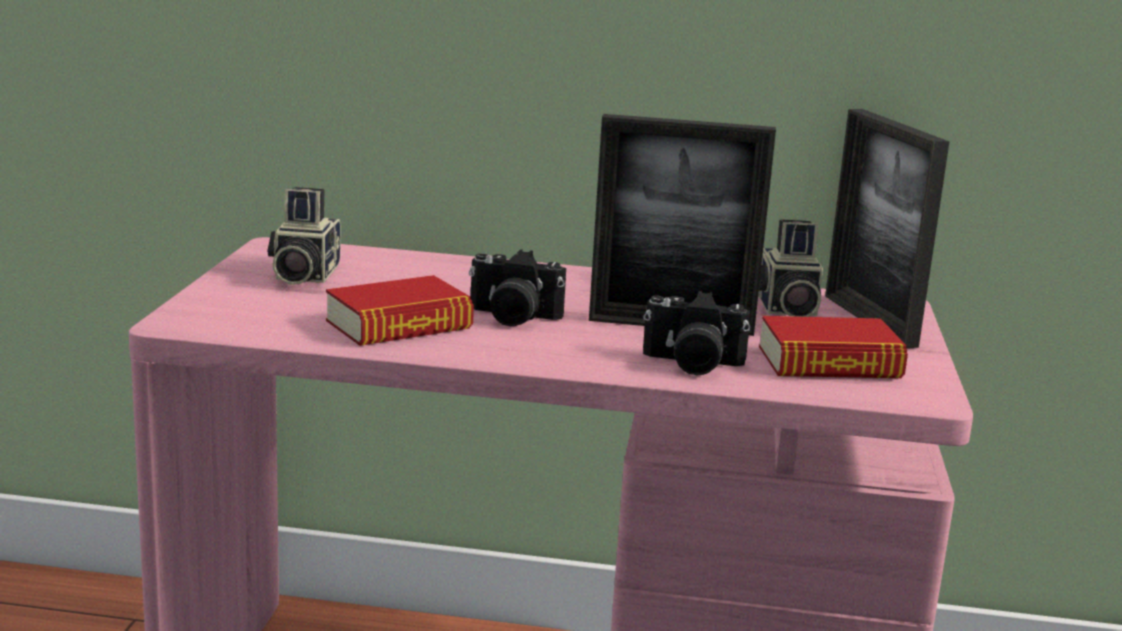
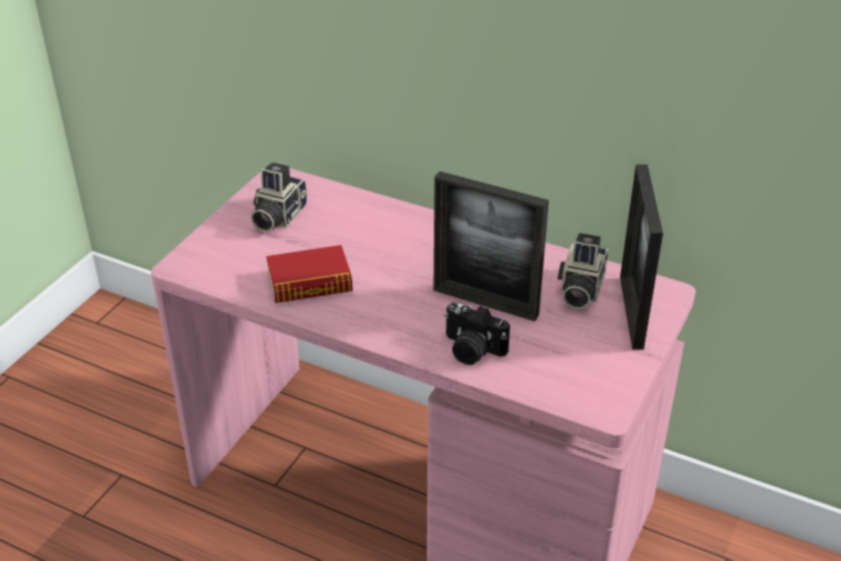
camera: 20 degrees right, 20 degrees up
(512, 317) = (385, 281): camera -> none
(829, 363) = (566, 360): book -> none

